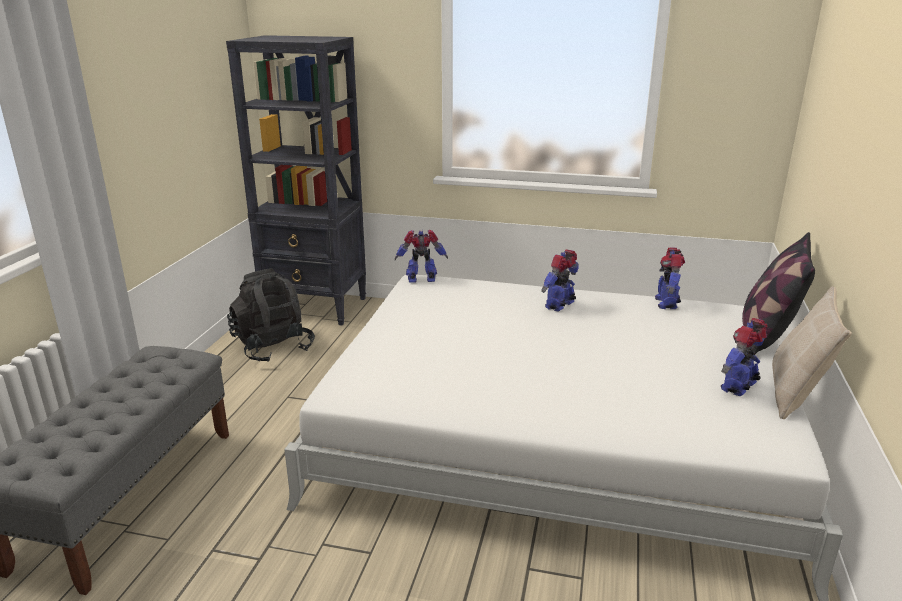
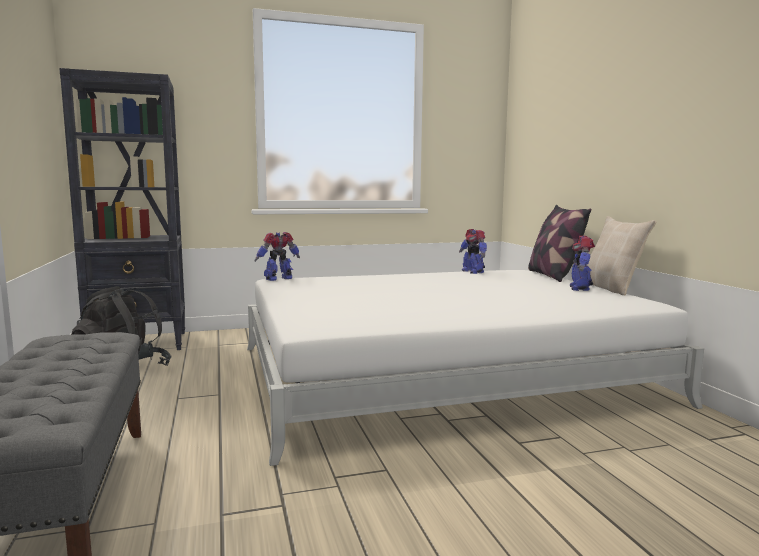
camera: 30 degrees left, 15 degrees down
(560, 305) = (408, 277): toy robot -> none

